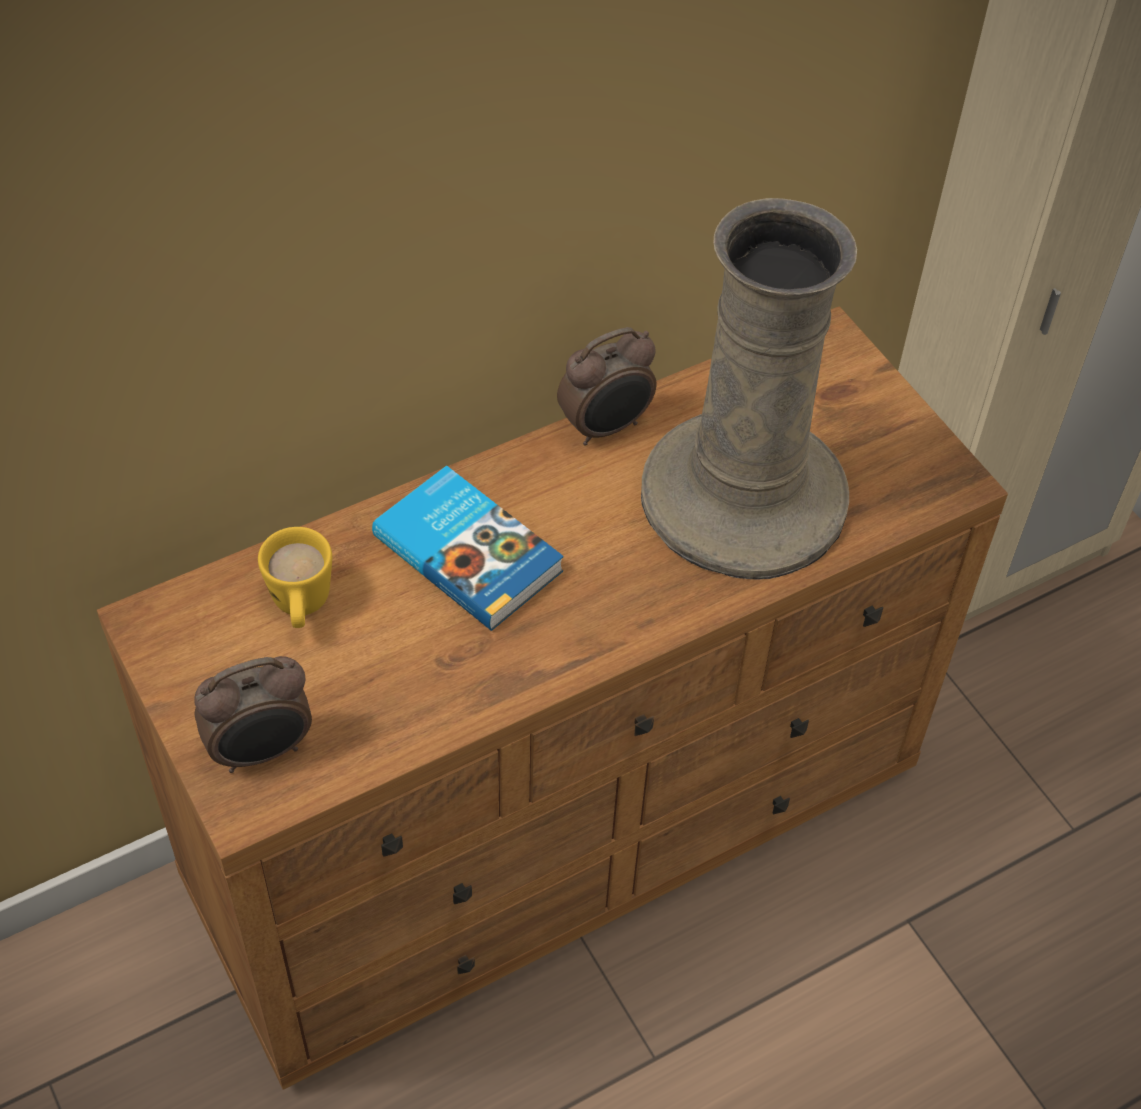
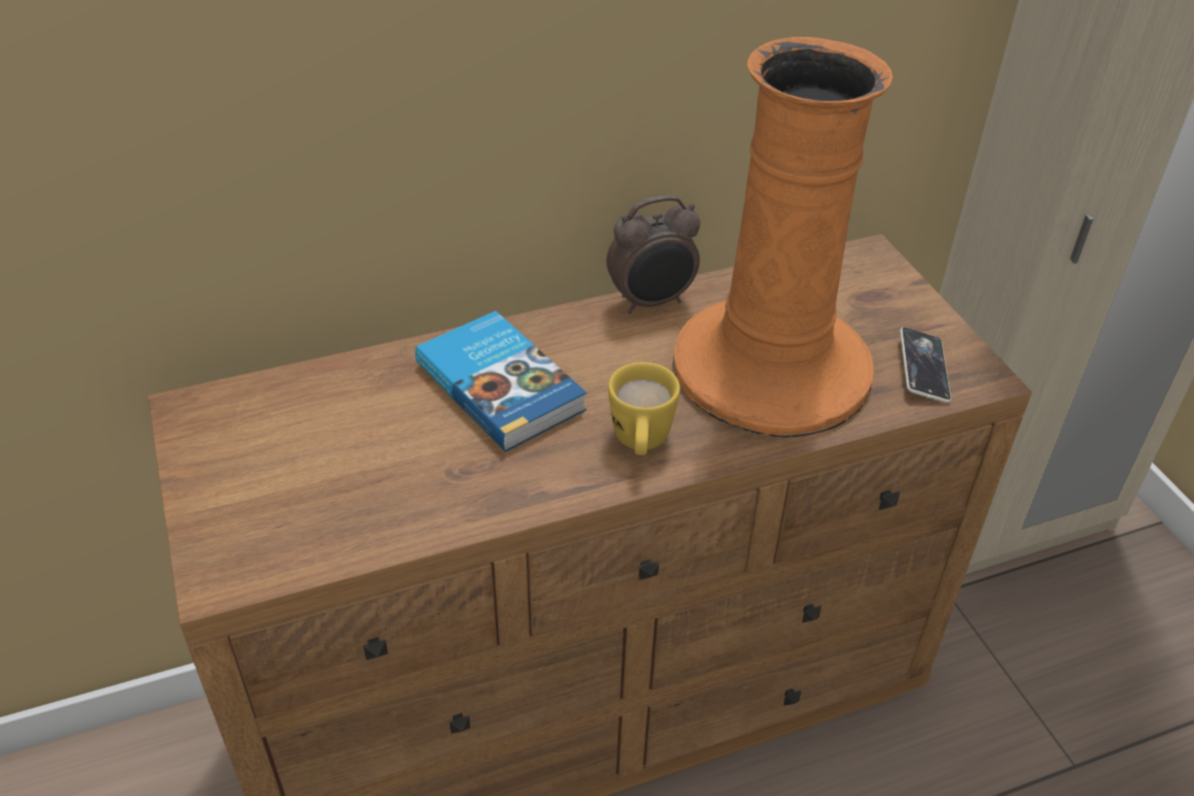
camera: 10 degrees right, 10 degrees down
(262, 751) = (254, 530): alarm clock -> none
(301, 608) = (332, 413): yellow mug -> yellow mug (640, 444)
(743, 498) = (771, 369): beige vase -> orange vase
(898, 480) = (923, 369): none -> phone

